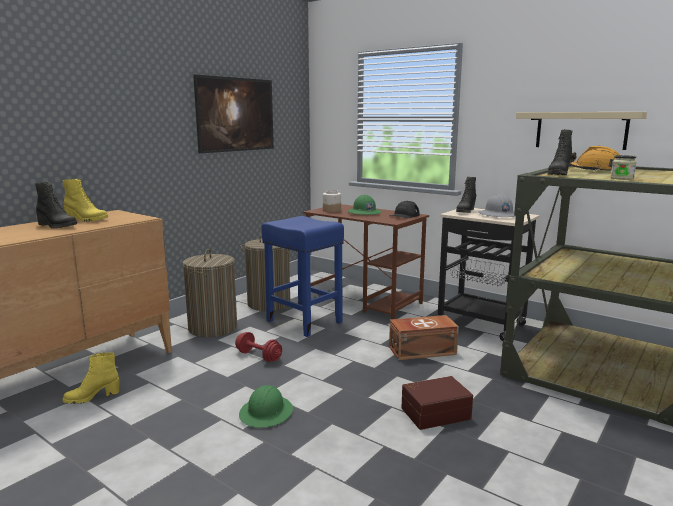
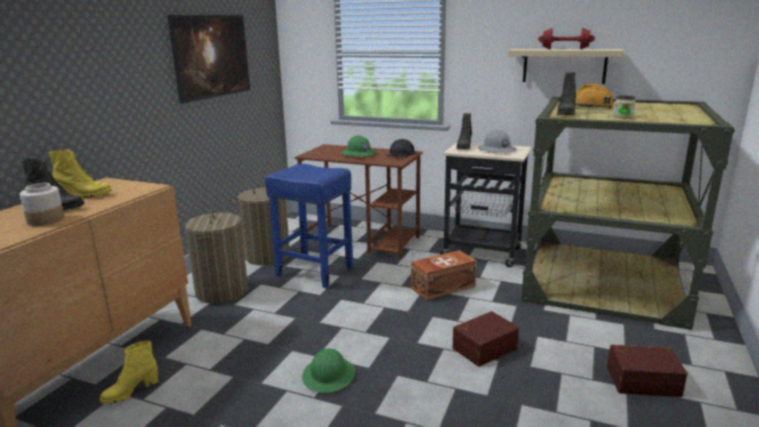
camera: 15 degrees left, 5 degrees up
(258, 356) = (288, 316): red dumbbell -> red dumbbell (565, 49)
(331, 210) = (324, 153): jar -> jar (45, 220)
(603, 475) = (642, 380): none -> brown storage box

